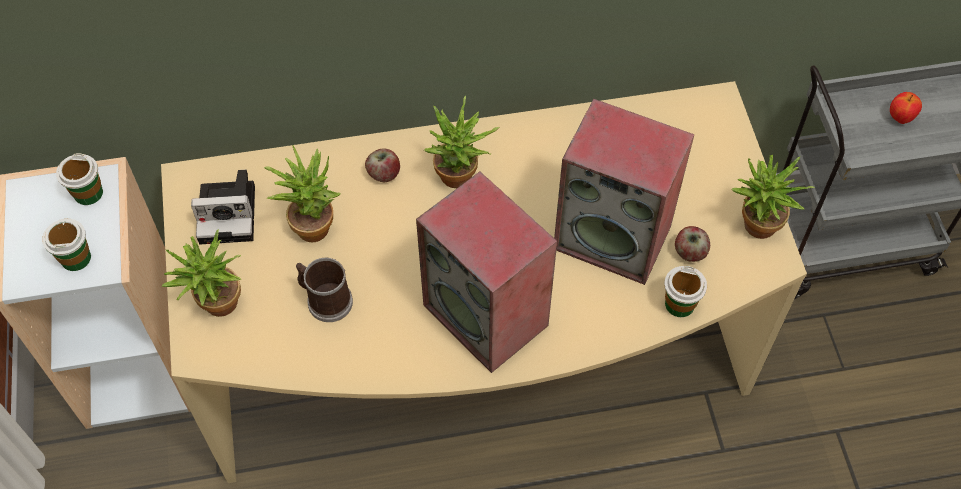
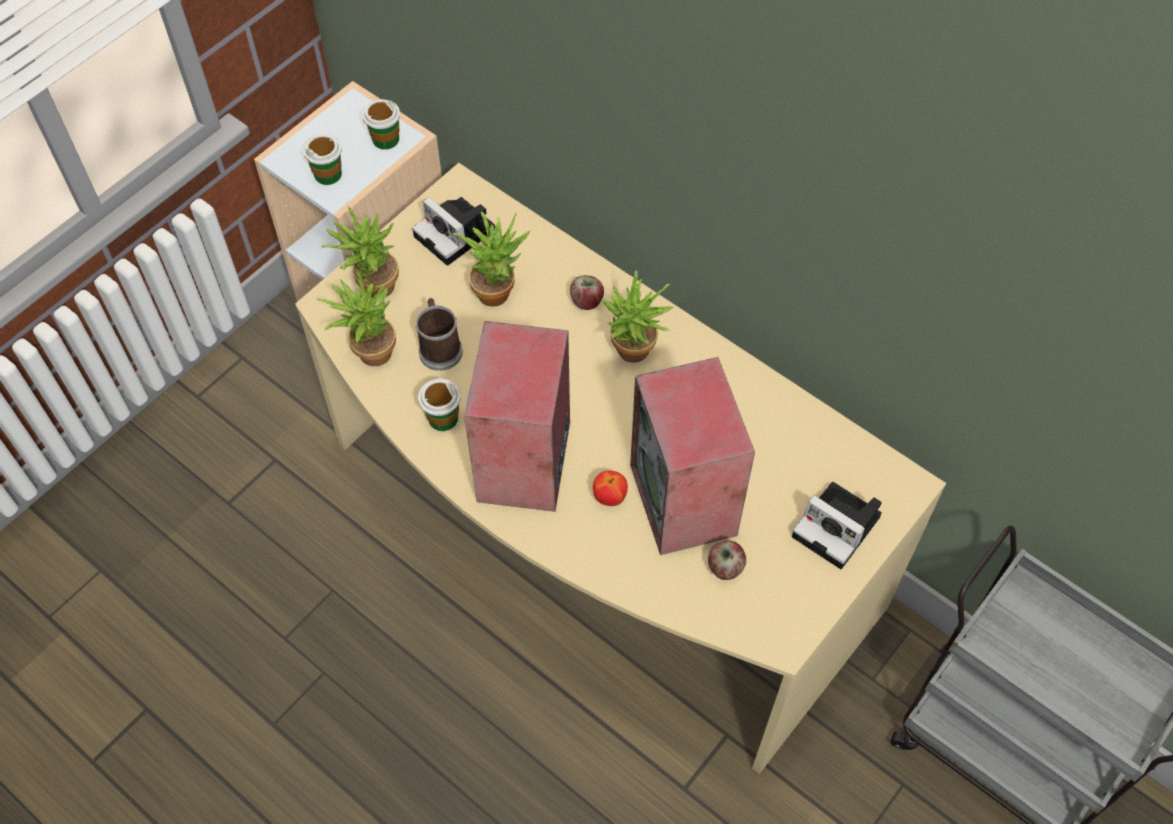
camera: 50 degrees right, 0 degrees up
(679, 304) = (666, 594): cup -> cup (443, 418)
(717, 163) = (839, 528): none -> camera
(755, 229) = (800, 603): potted plant -> potted plant (368, 352)
(900, 118) = (1073, 655): apple -> apple (609, 498)

